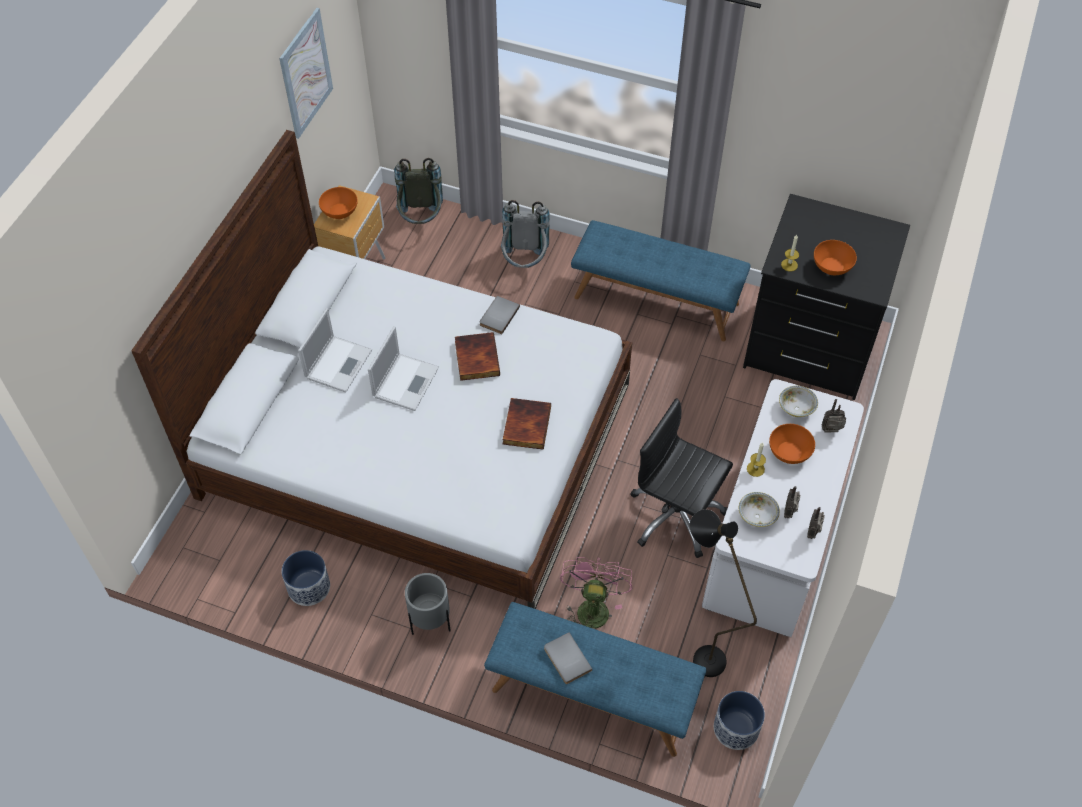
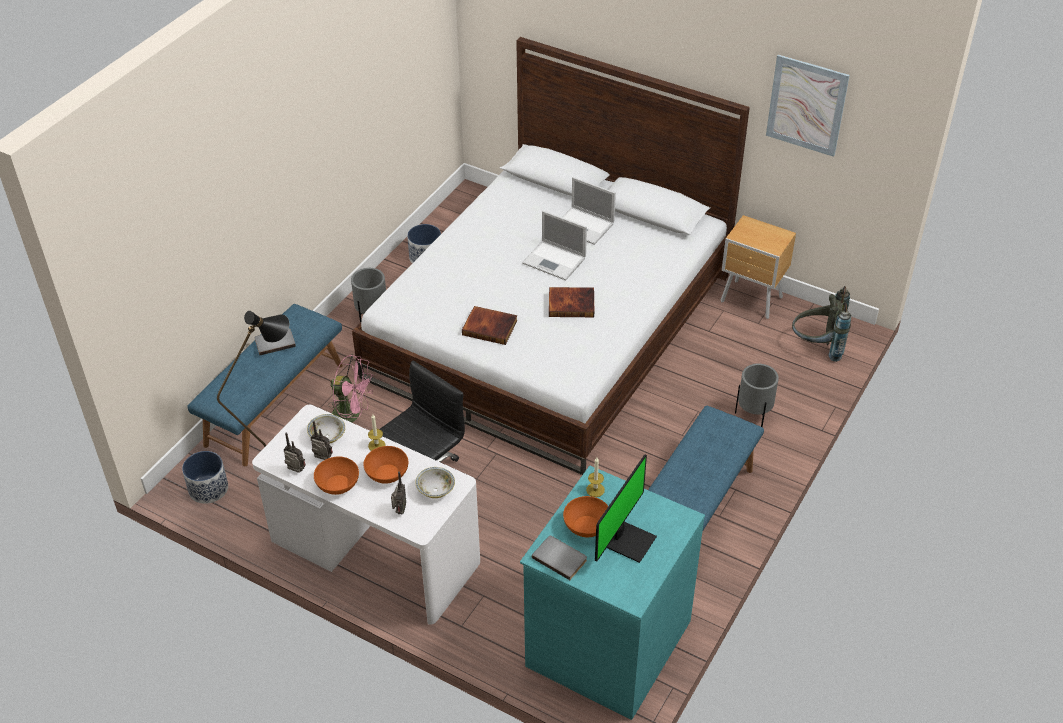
camera: 100 degrees right, 10 degrees down
(340, 211) = (761, 231): orange bowl -> orange bowl (338, 485)
(498, 315) = (619, 323): grey book -> grey book (560, 558)
(524, 263) = (753, 417): grey backpack -> grey planter
(809, 347) = (606, 642): black dresser -> turquoise dresser
(837, 237) = (629, 541): none -> monitor

